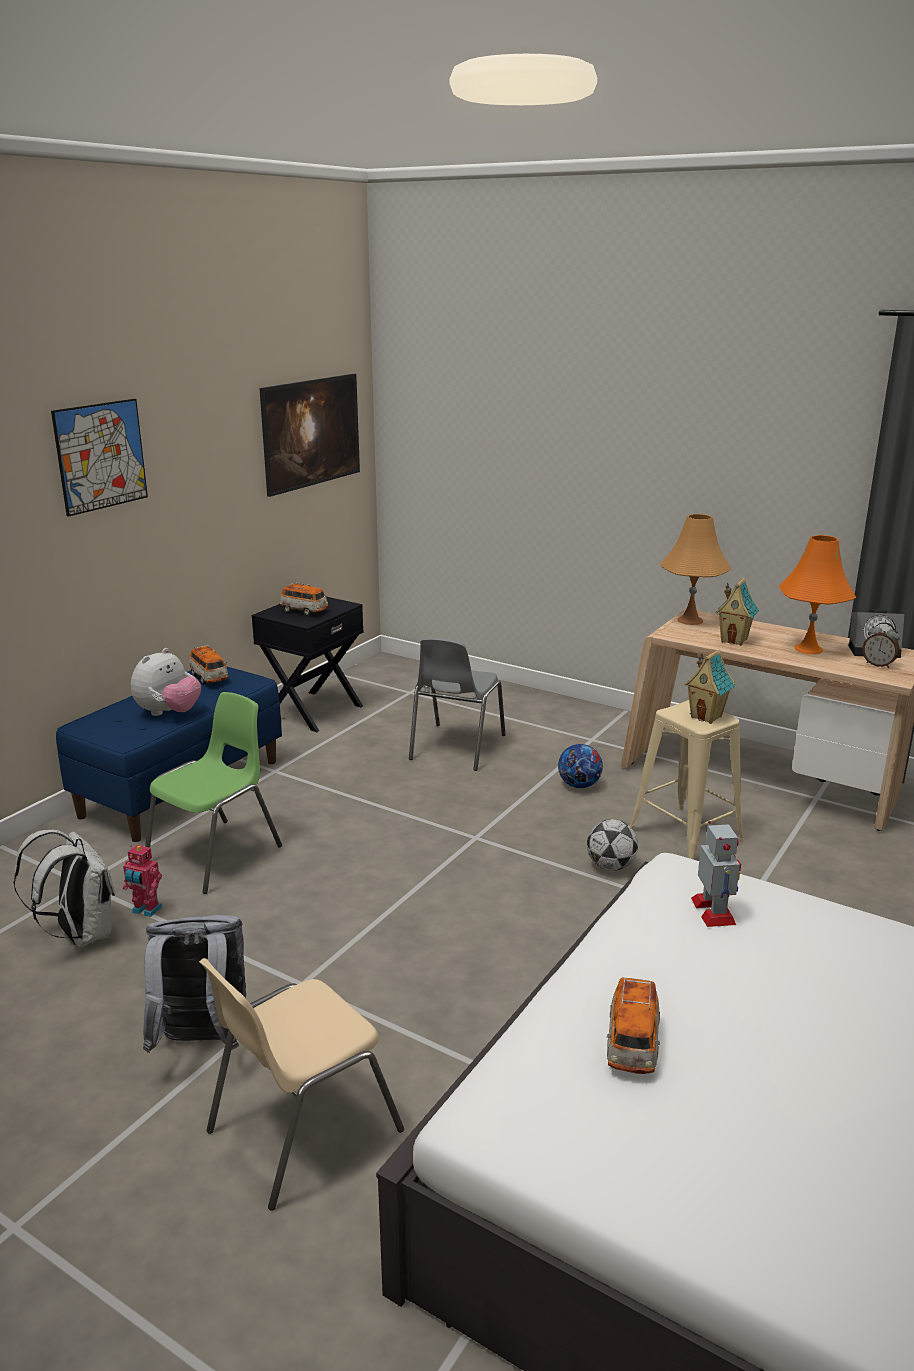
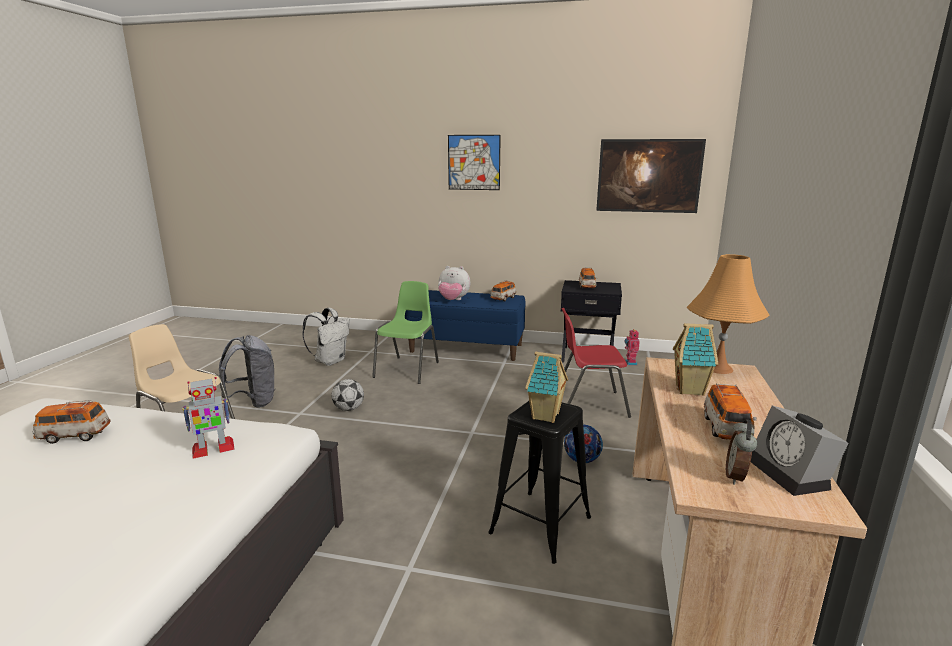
camera: 70 degrees right, 5 degrees down
(146, 910) = (353, 367): toy robot -> toy robot (630, 363)
(217, 854) = (408, 369): green chair -> green chair turned 90 degrees counterclockwise
(455, 748) = (589, 404): grey chair -> red chair
(611, 866) = (466, 492): football -> football (349, 409)
(686, 836) = (540, 525): beige stool -> black stool
(808, 649) = (726, 429): orange table lamp -> toy car

